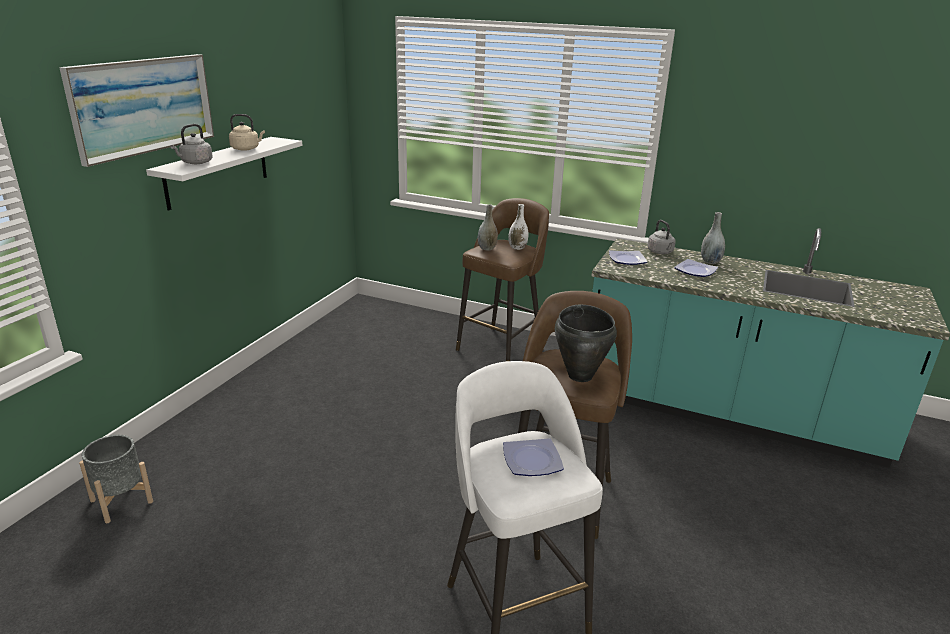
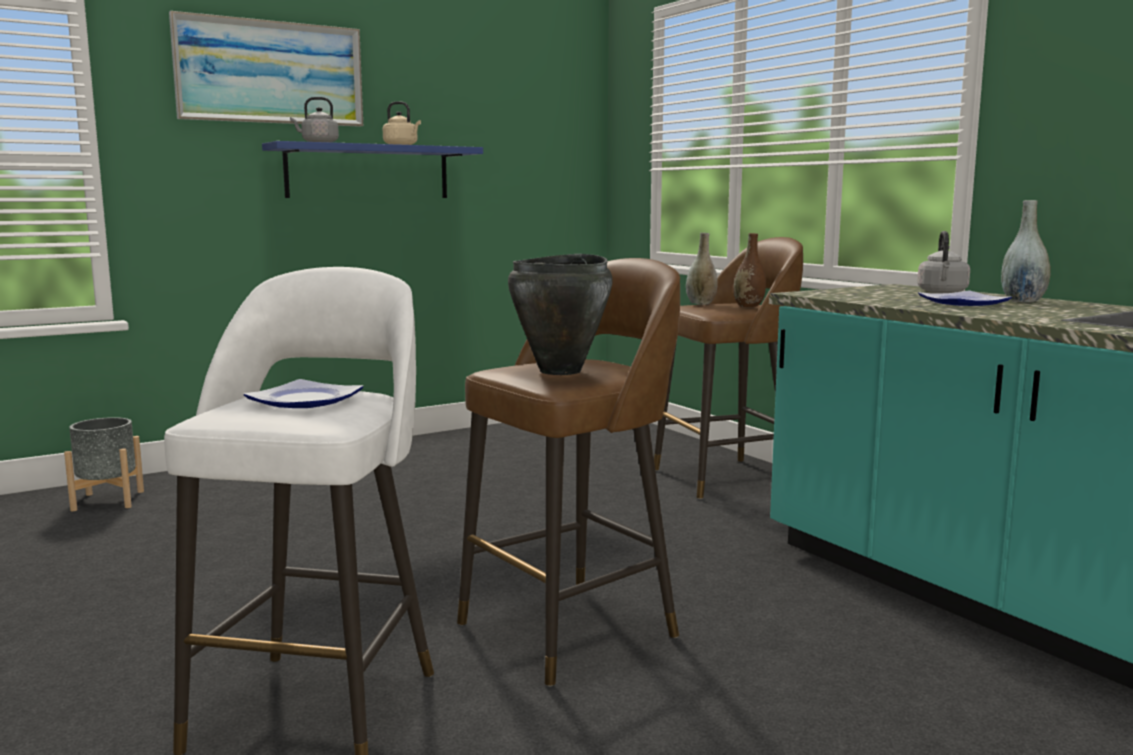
camera: 35 degrees right, 15 degrees down
(217, 172) = (368, 172): white shelf -> blue shelf
(517, 248) = (748, 306): white vase -> brown vase
(628, 260) = (858, 292): plate -> none

